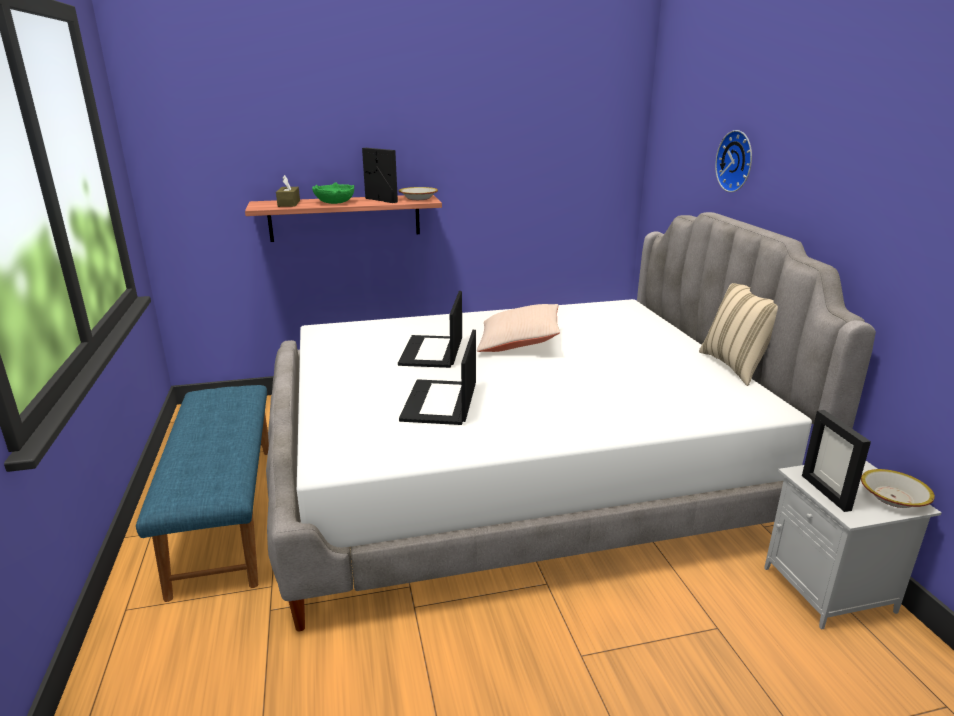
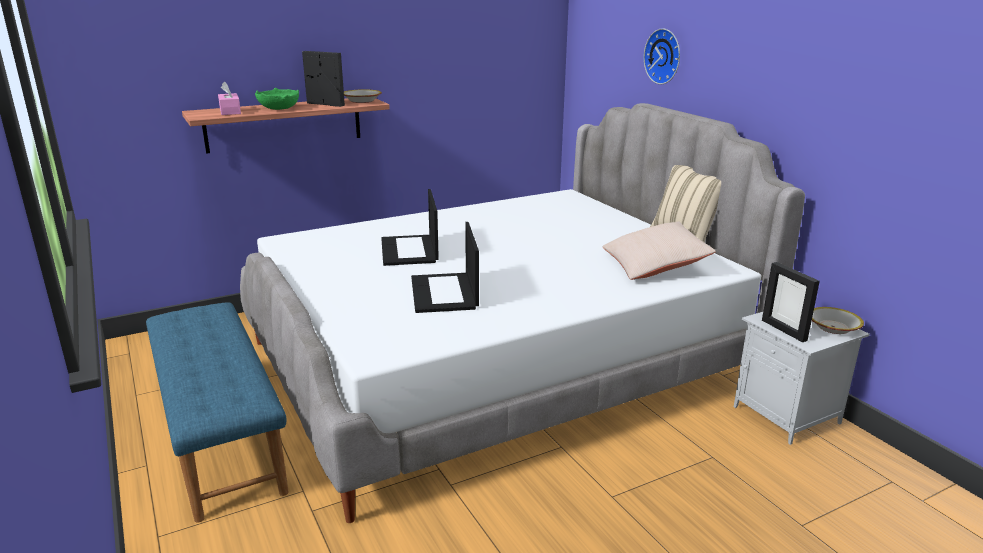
camera: 15 degrees left, 0 degrees up
(289, 203) = (230, 111): brown tissue box -> pink tissue box
(518, 342) = (487, 235): beige pillow -> beige pillow (654, 265)

